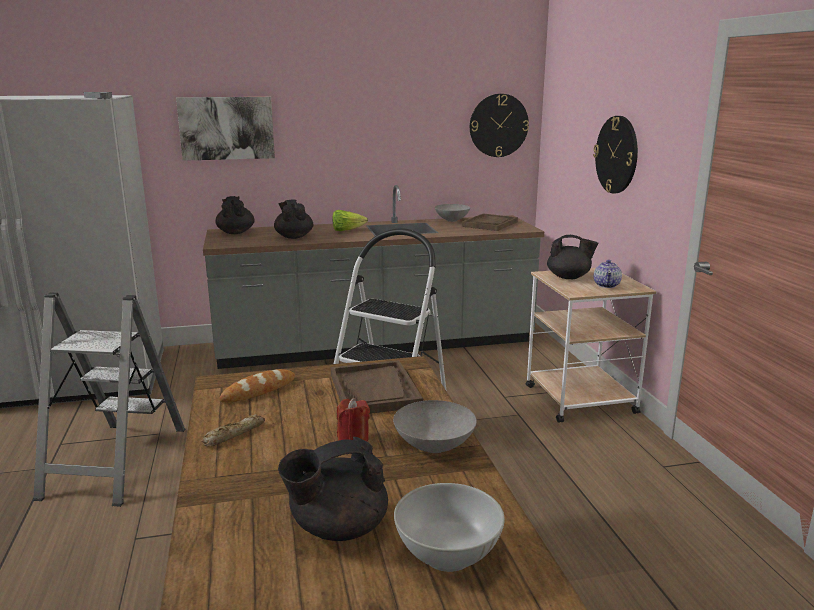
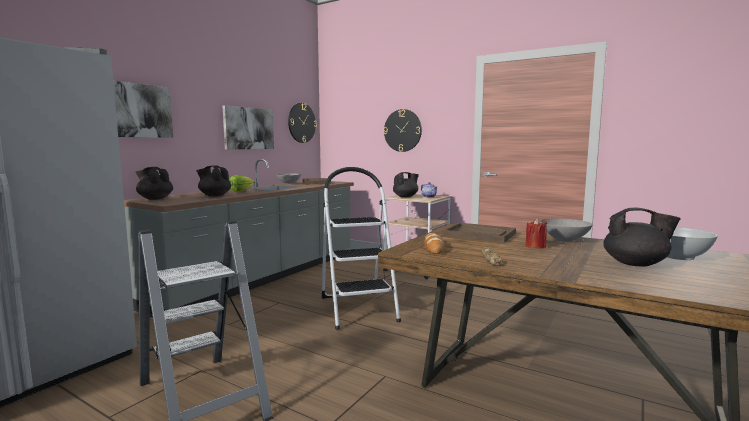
camera: 45 degrees left, 10 degrees down
(337, 528) = (636, 264): black teapot -> black teapot turned 90 degrees counterclockwise
(393, 140) = (248, 128): none -> picture

